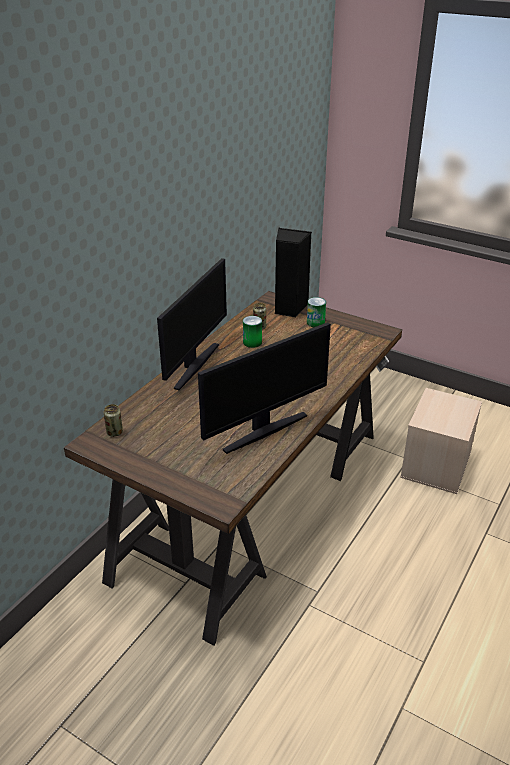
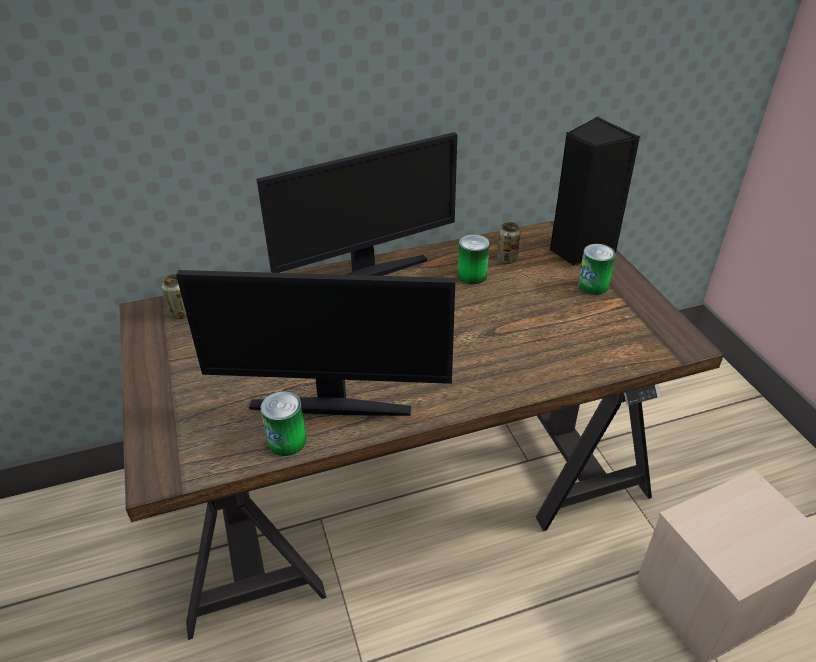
camera: 40 degrees right, 5 degrees up
(265, 456) = (287, 441): none -> can

